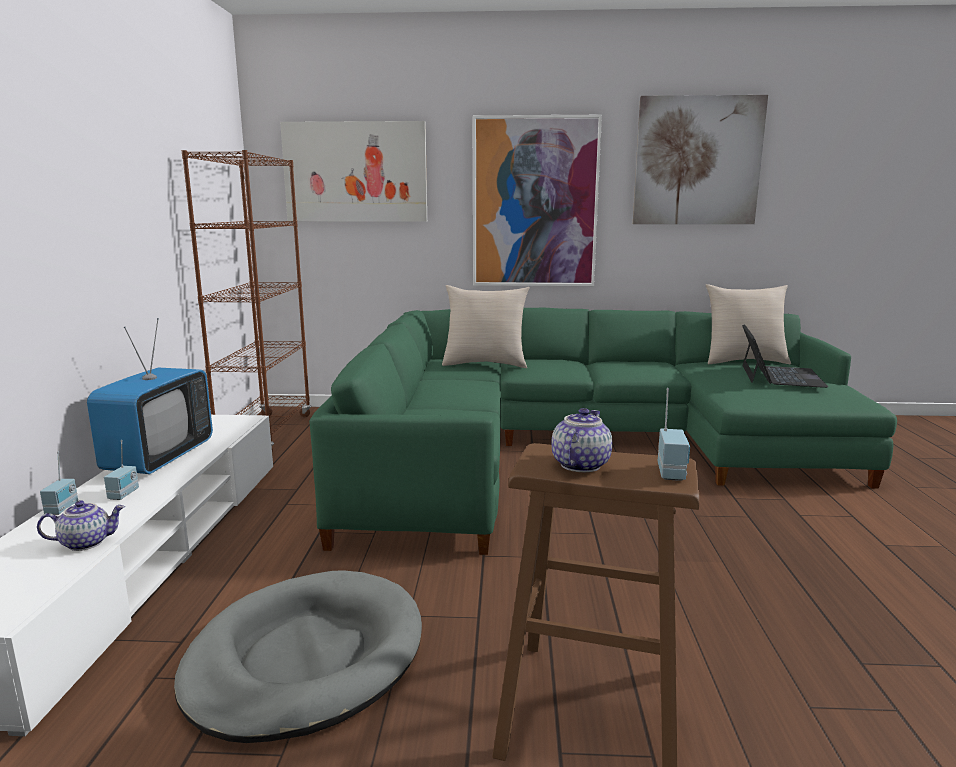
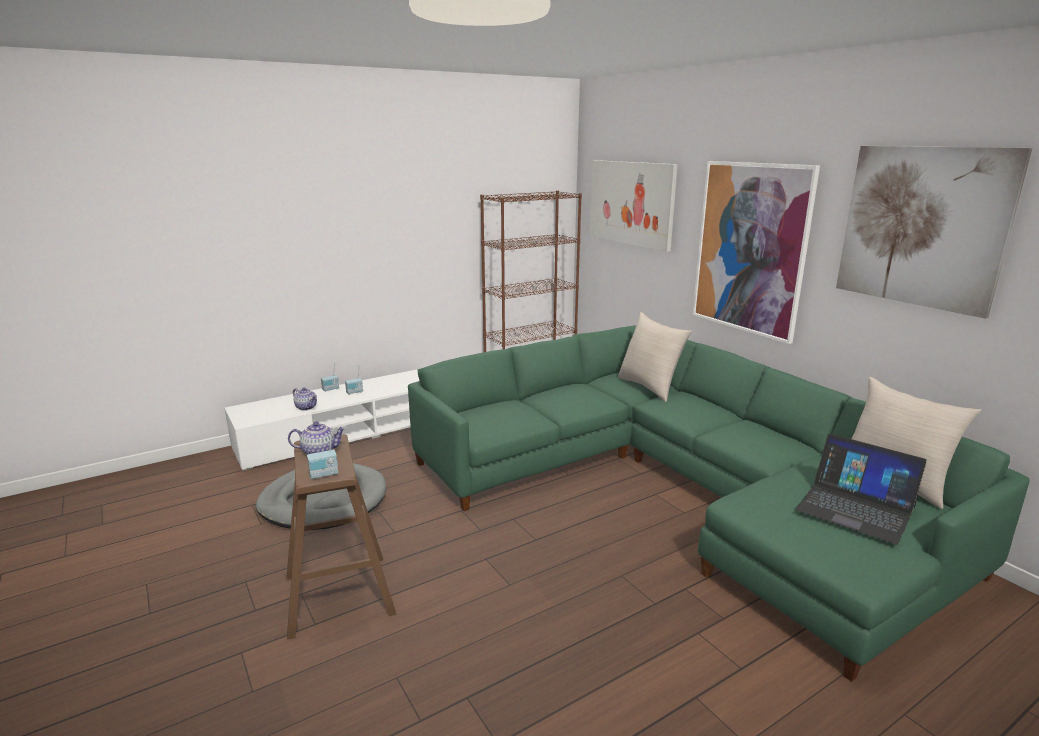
camera: 55 degrees right, 5 degrees up
(159, 458) = (399, 380): television -> none
(780, 375) = (855, 508): laptop -> laptop turned 60 degrees clockwise

